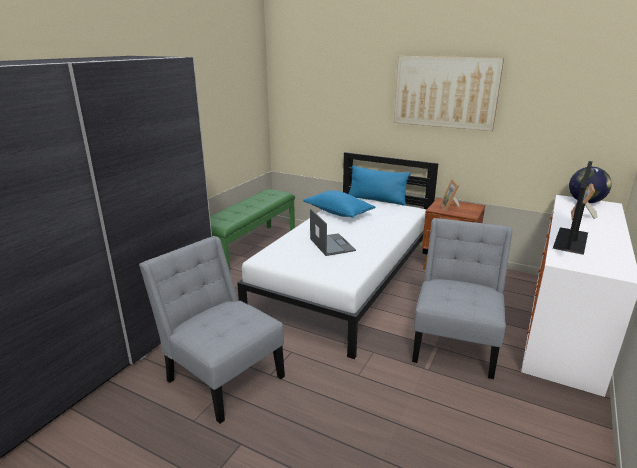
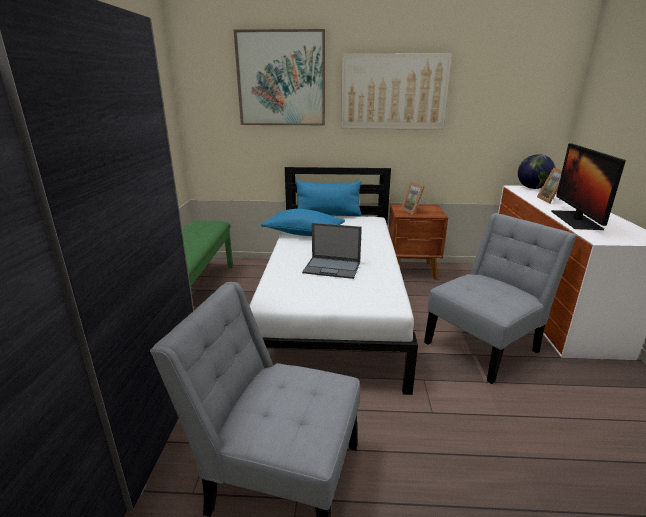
camera: 25 degrees left, 0 degrees up
(331, 244) = (332, 268): laptop -> laptop turned 150 degrees clockwise
(347, 76) = (281, 79): none -> picture
(455, 342) = (485, 345): grey chair -> grey chair turned 60 degrees clockwise

